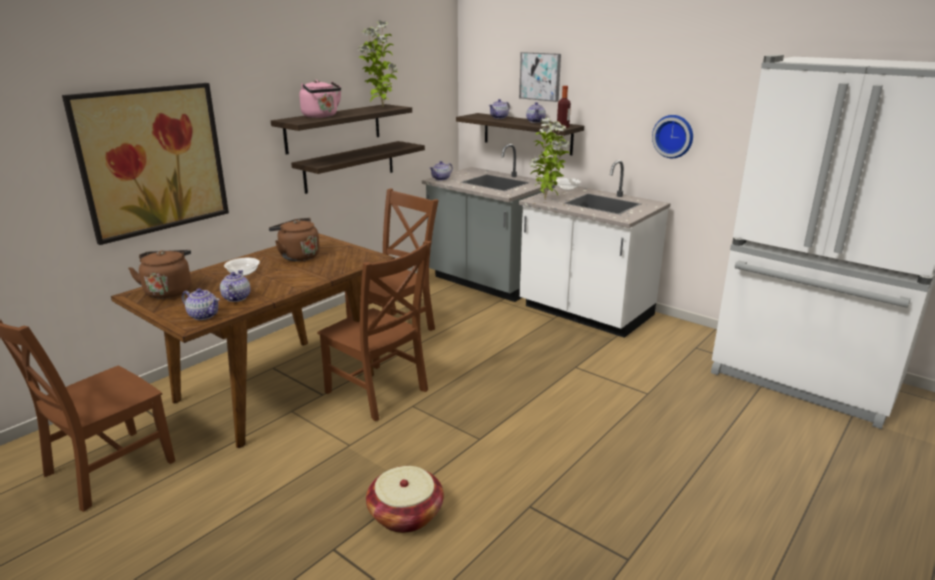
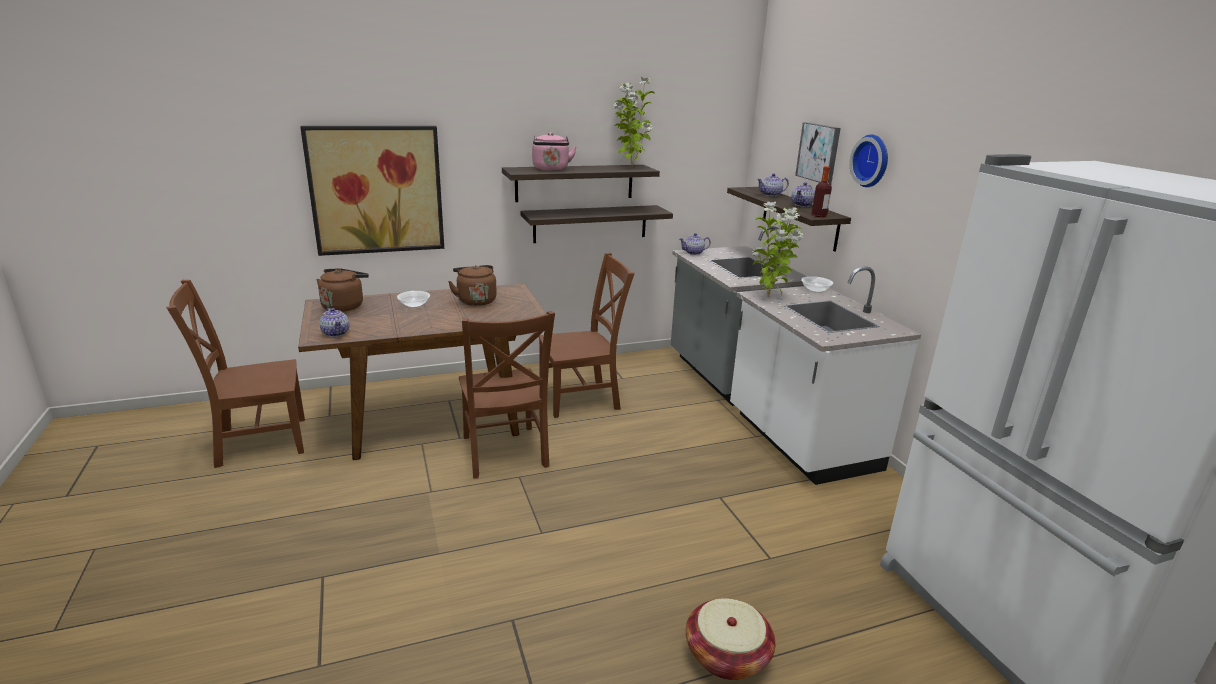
camera: 30 degrees right, 0 degrees up
(236, 298) = (378, 325): teapot -> none
(405, 514) = (404, 574): basket -> basket (727, 655)
(673, 136) = (939, 248): wall clock -> wall clock (872, 161)

